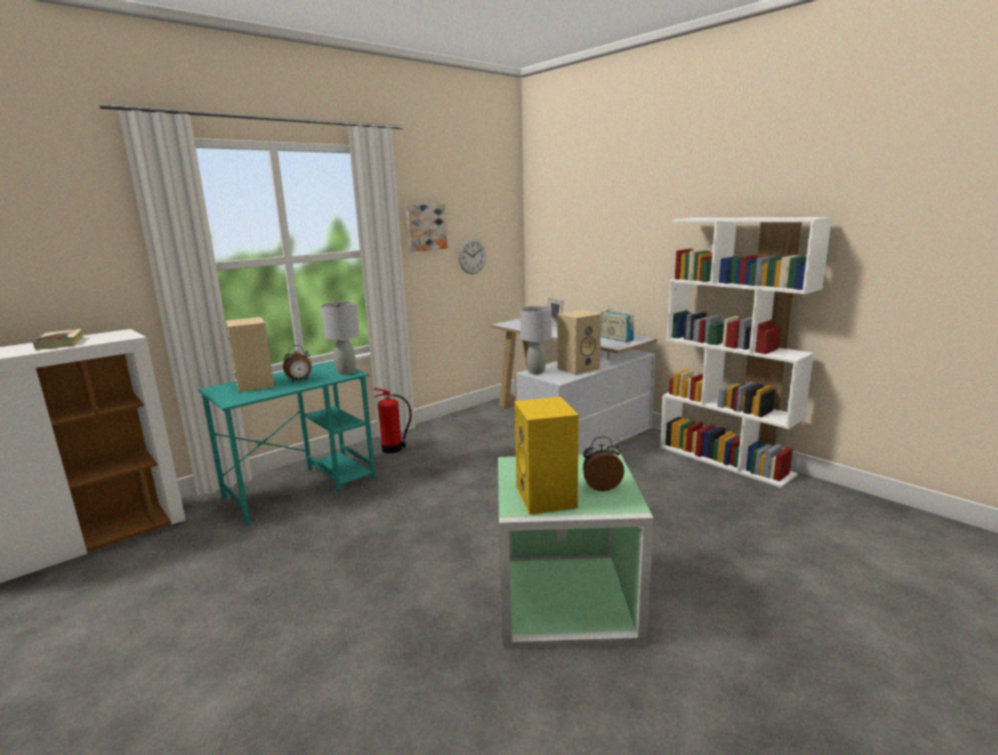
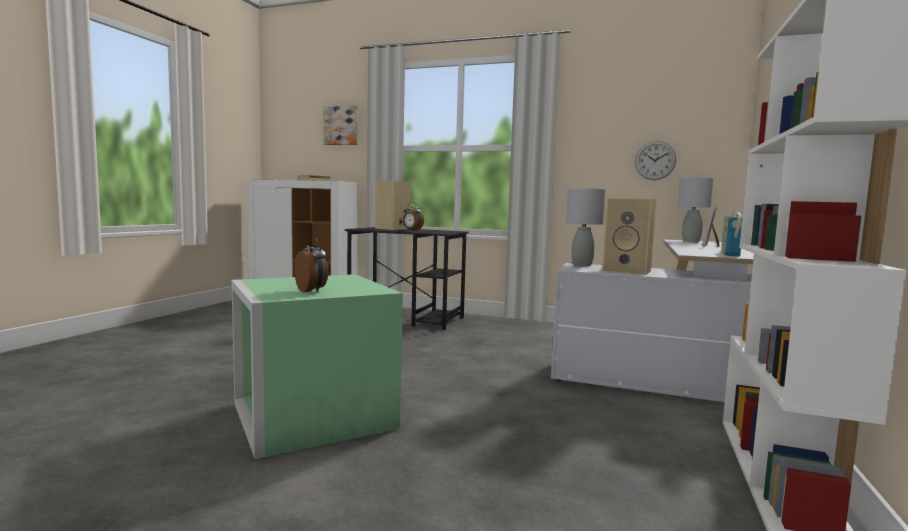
camera: 60 degrees right, 10 degrees down
(302, 487) = (407, 318): turquoise desk -> black desk
(346, 372) = (443, 232): grey table lamp -> grey table lamp (691, 241)
(393, 449) = (498, 325): fire extinguisher -> none
(425, 227) = (595, 126): picture -> picture (342, 125)
(547, 498) = (279, 284): yellow speaker -> none

